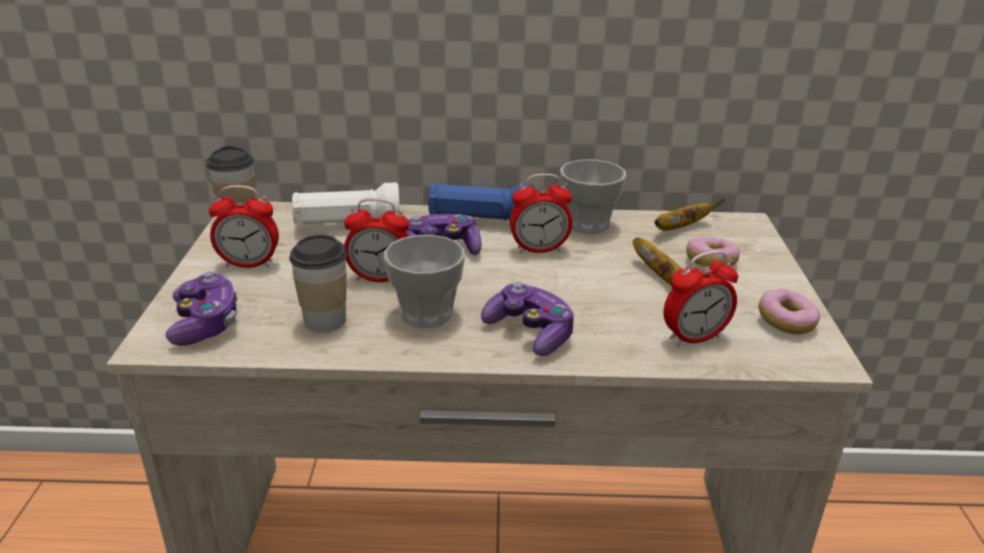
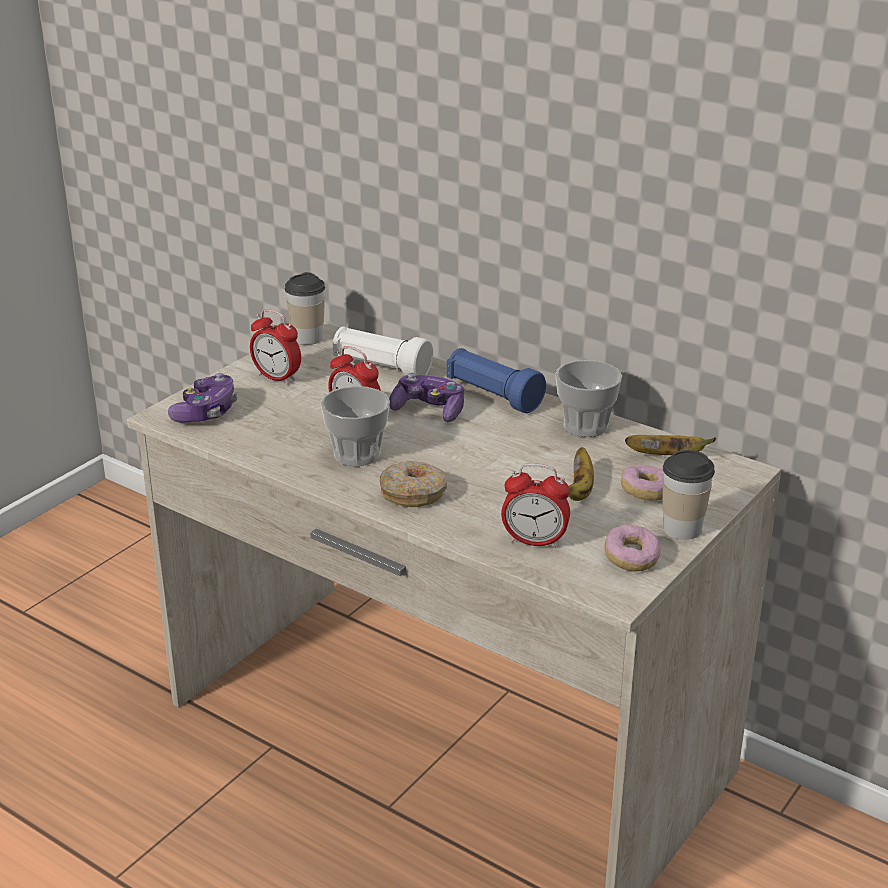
camera: 35 degrees right, 0 degrees up
(325, 321) = (282, 436): cup -> cup (682, 529)
(530, 332) = (414, 493): game controller -> donut
(539, 249) = (509, 434): alarm clock -> none

